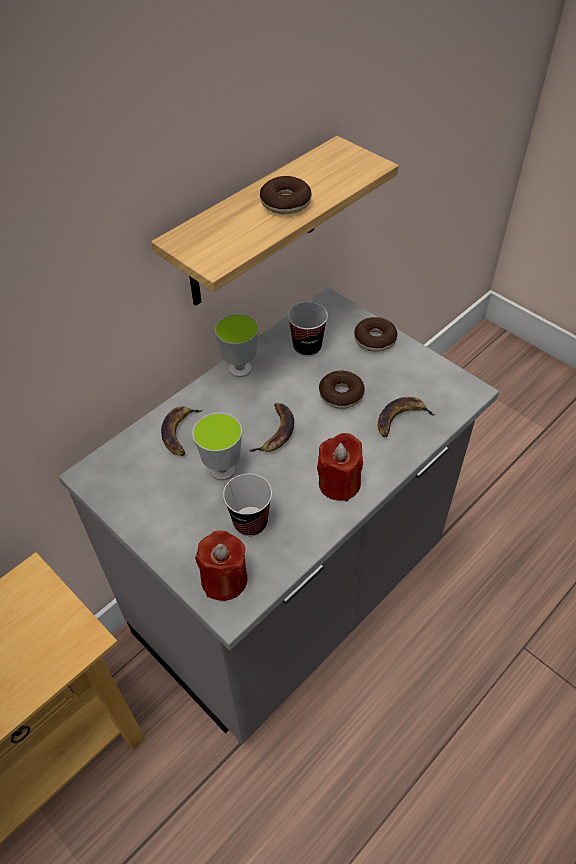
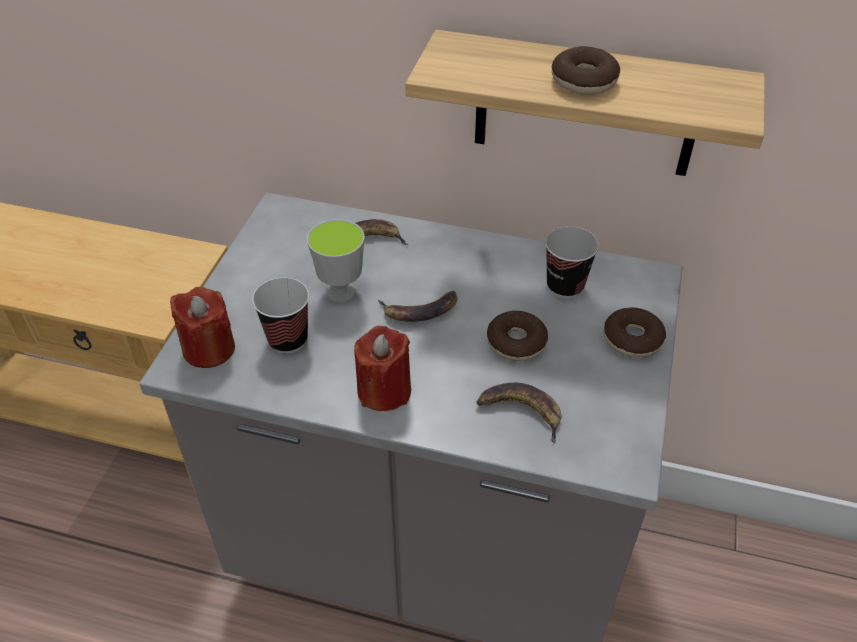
camera: 60 degrees right, 5 degrees down
(240, 369) = (486, 248): cup -> none

